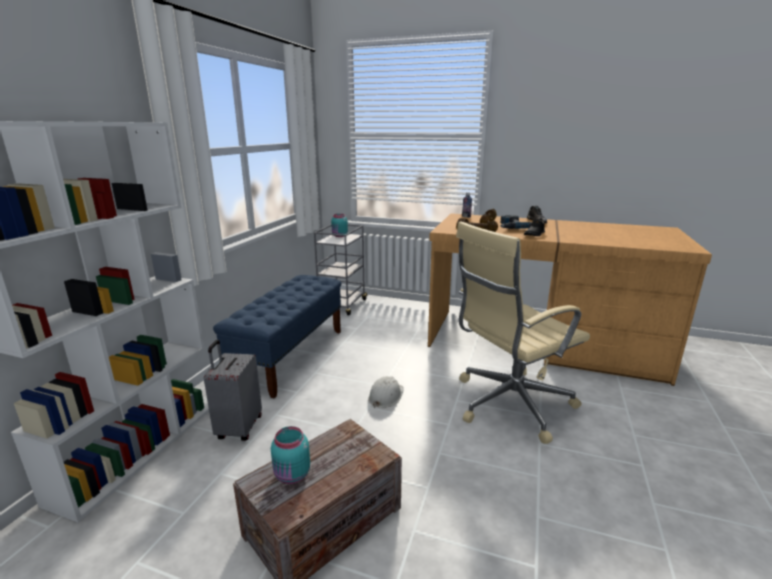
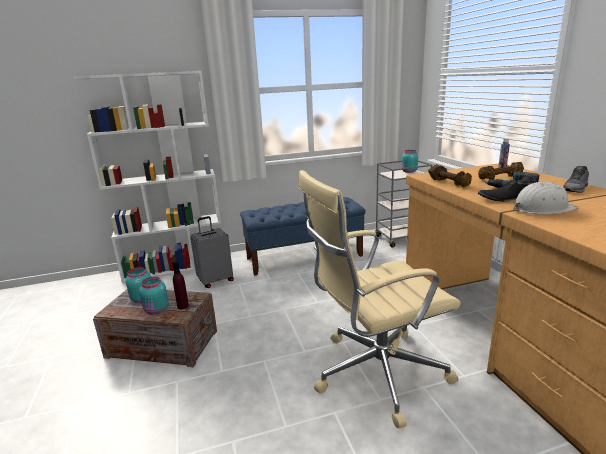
camera: 55 degrees right, 0 degrees up
(341, 469) = (156, 310): none -> turquoise jar
(358, 446) = (183, 306): none -> purple bottle
(385, 396) = (306, 309): white hard hat -> white hard hat (542, 209)
(509, 404) = (375, 373): beige office chair -> beige office chair turned 45 degrees counterclockwise

